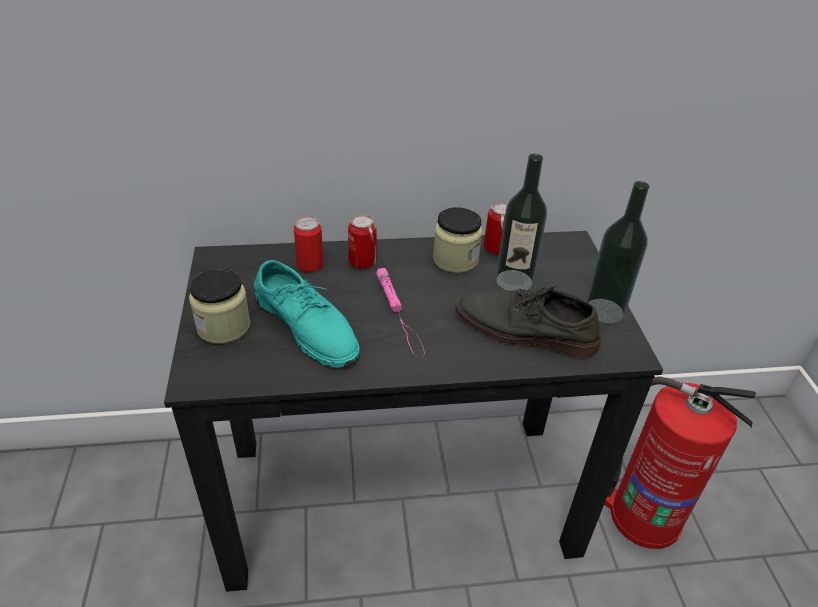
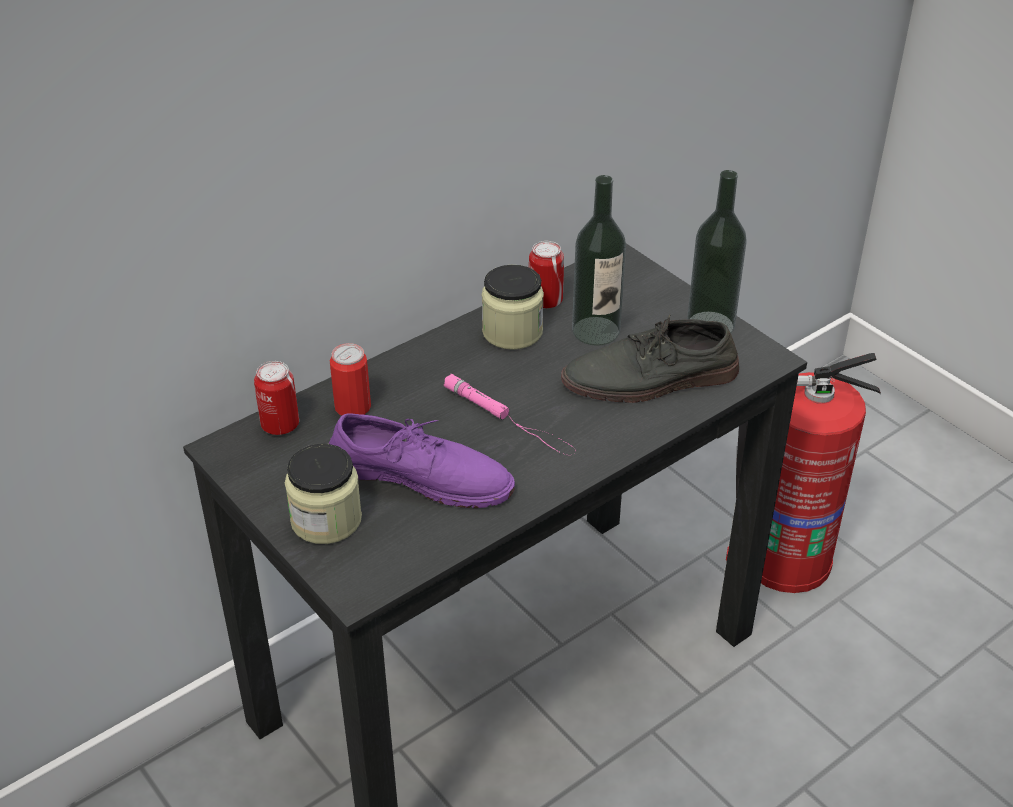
camera: 30 degrees left, 0 degrees up
(307, 325) = (420, 475): turquoise shoe -> purple shoe
(362, 262) = (411, 379): can -> can (280, 425)

